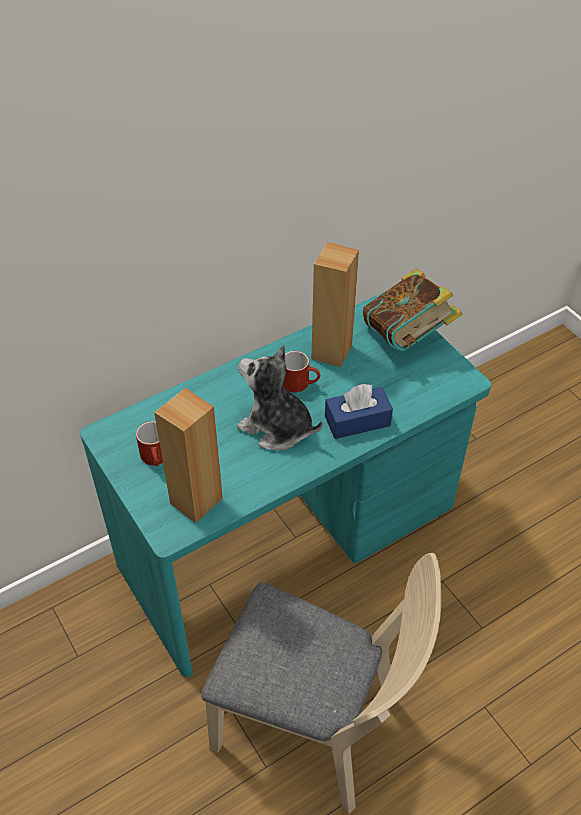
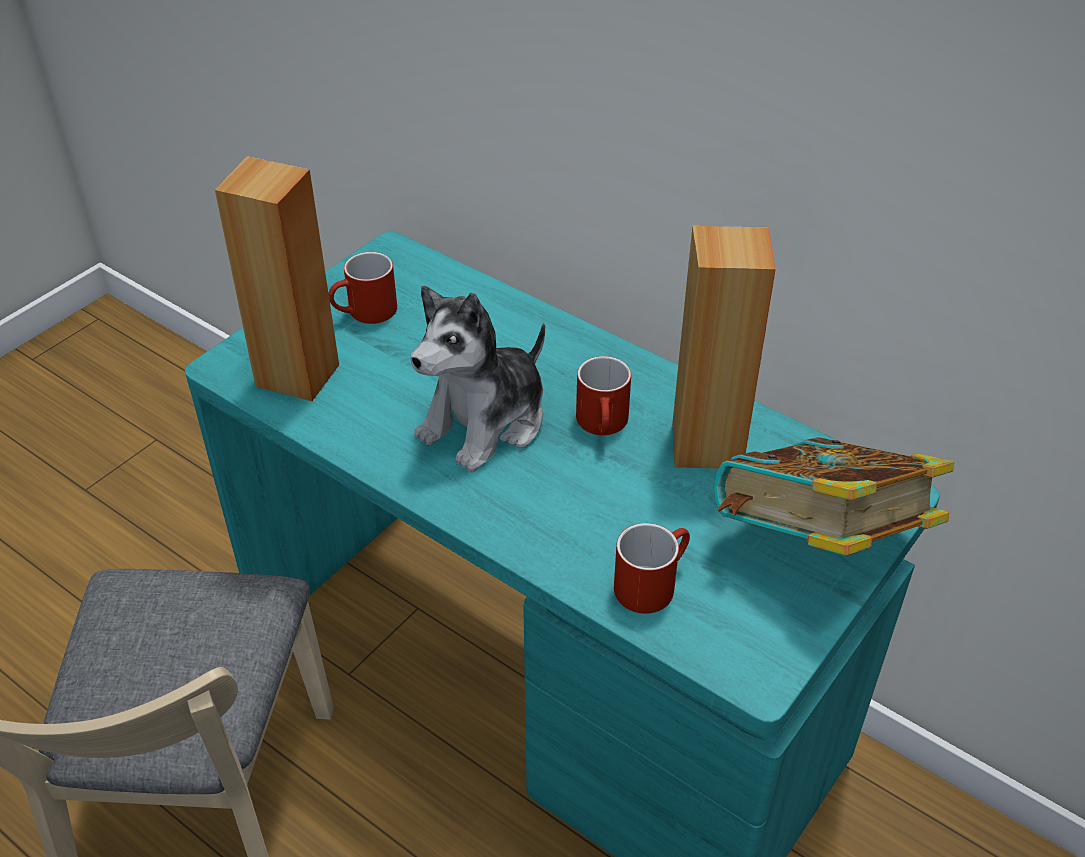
camera: 70 degrees right, 5 degrees down
(276, 427) = (485, 422): plush toy -> plush toy turned 150 degrees counterclockwise
(357, 421) = (551, 522): blue tissue box -> none
(407, 397) = (651, 582): none -> red mug

